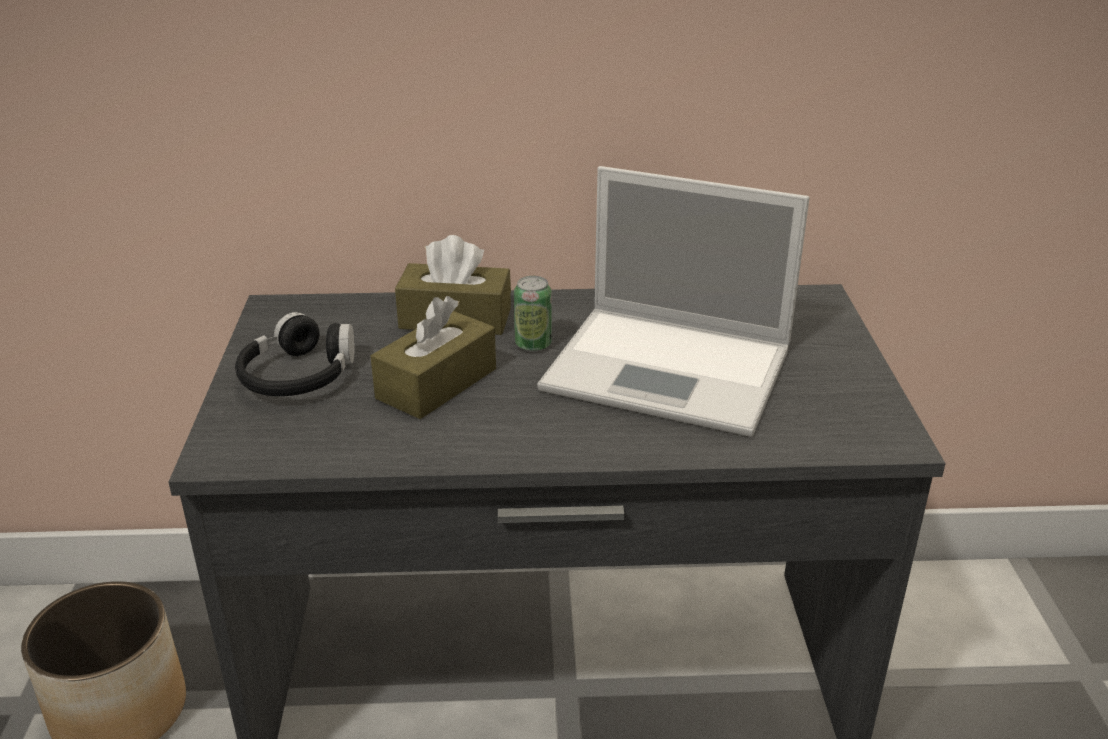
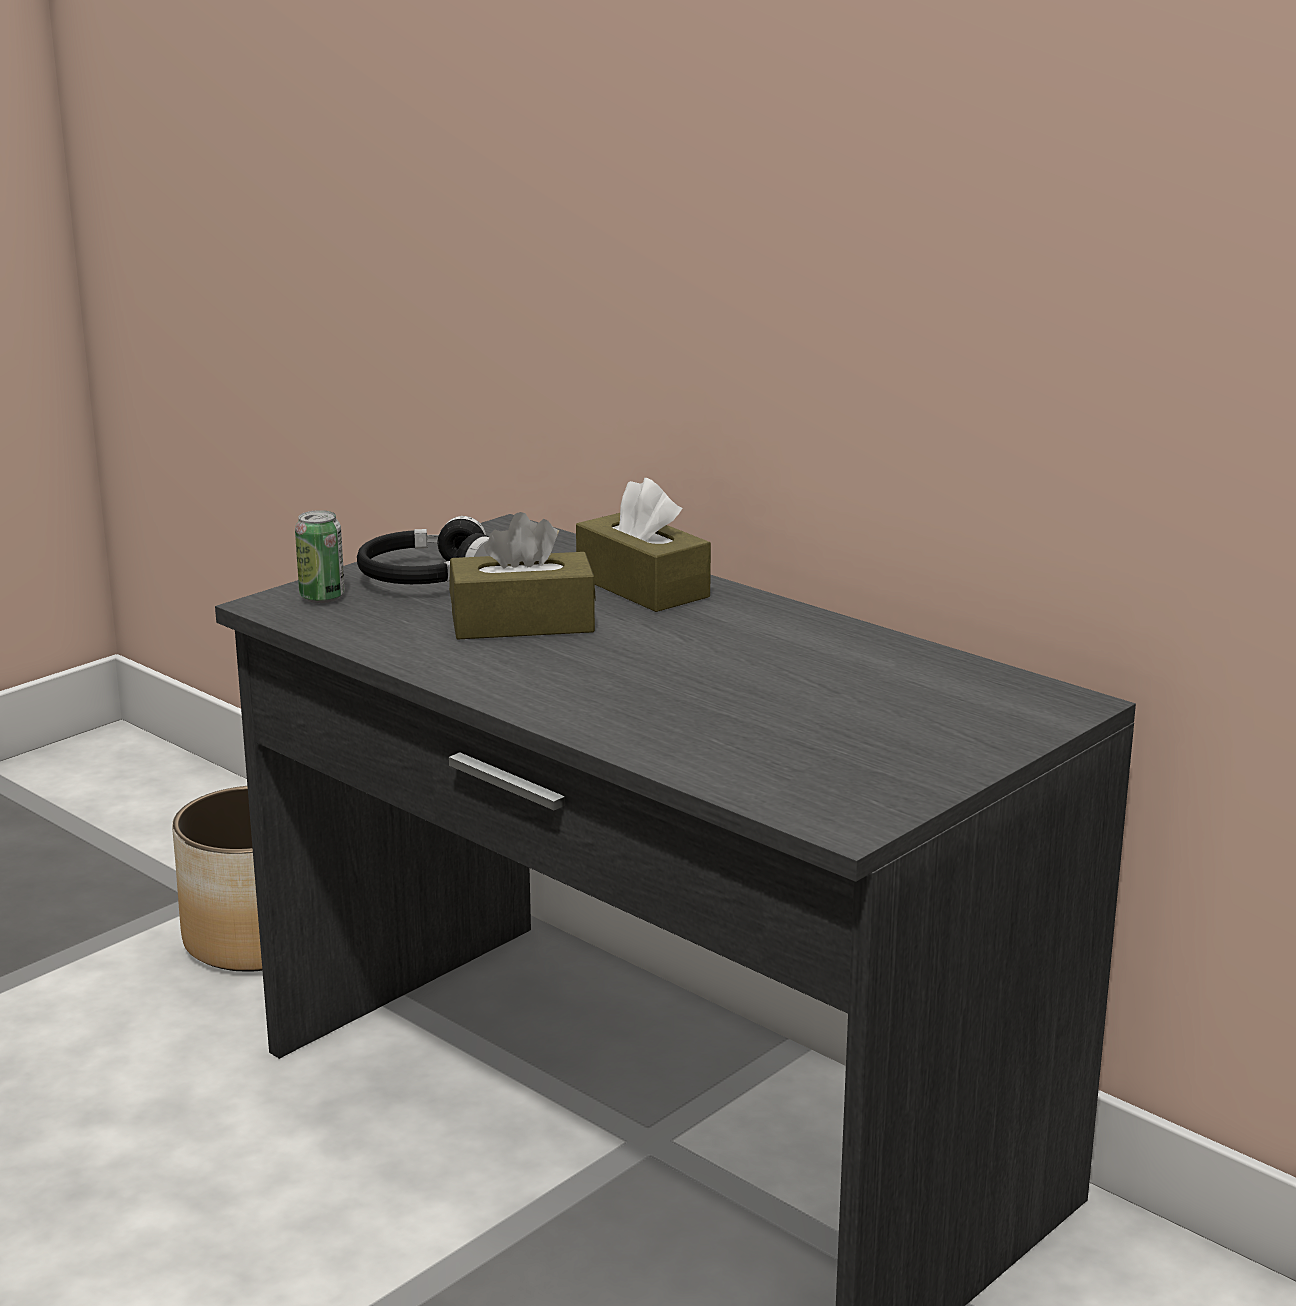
camera: 45 degrees right, 10 degrees down
(533, 344) = (668, 628): can -> can (322, 597)
(672, 370) = (754, 693): laptop -> none

